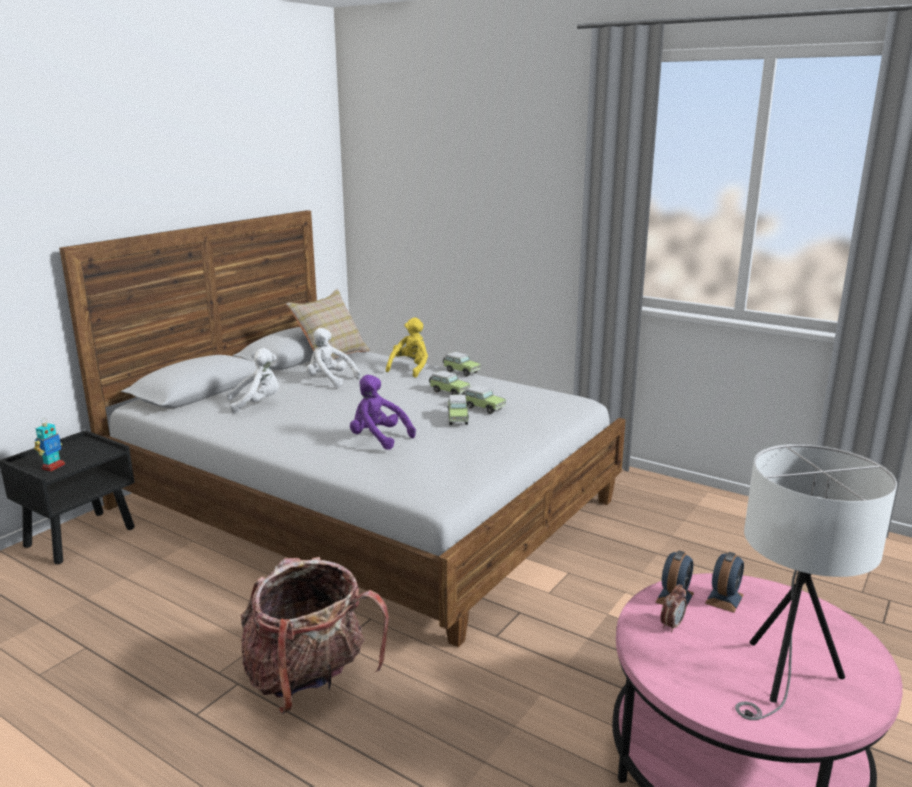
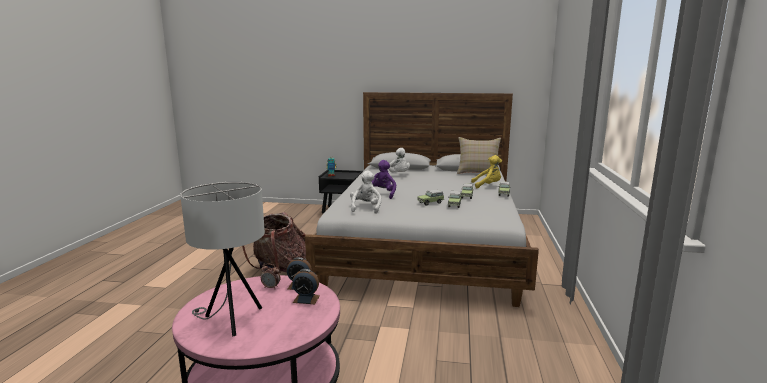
camera: 65 degrees right, 5 degrees down
(330, 380) = (445, 178): white plush toy -> white plush toy (366, 208)

